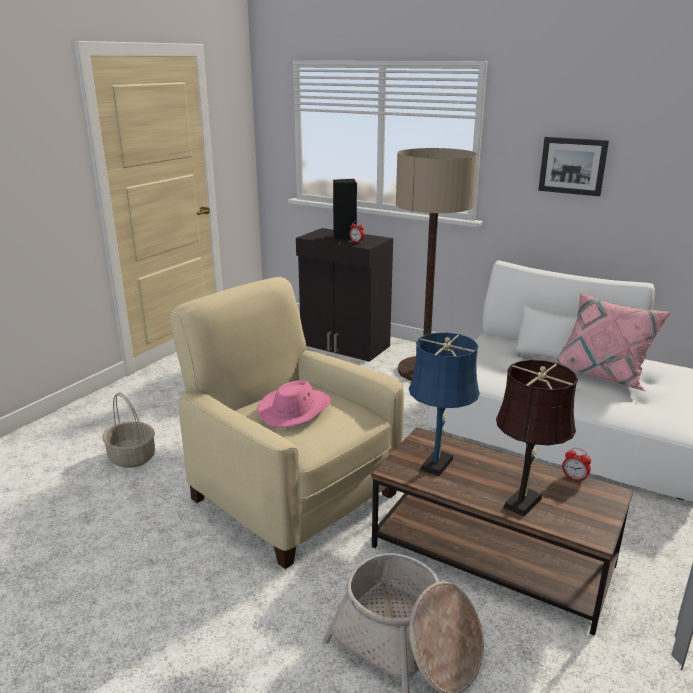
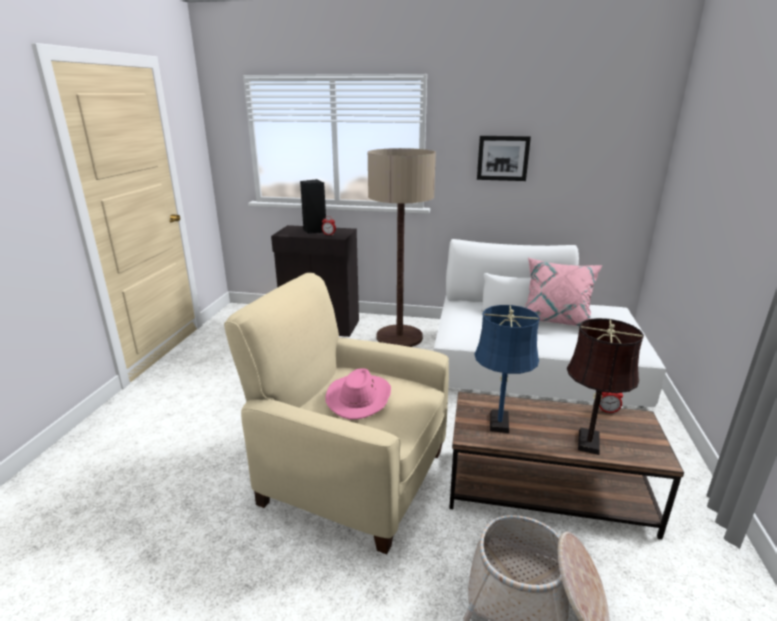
camera: 20 degrees left, 0 degrees up
(132, 457) = (171, 474): basket -> none

